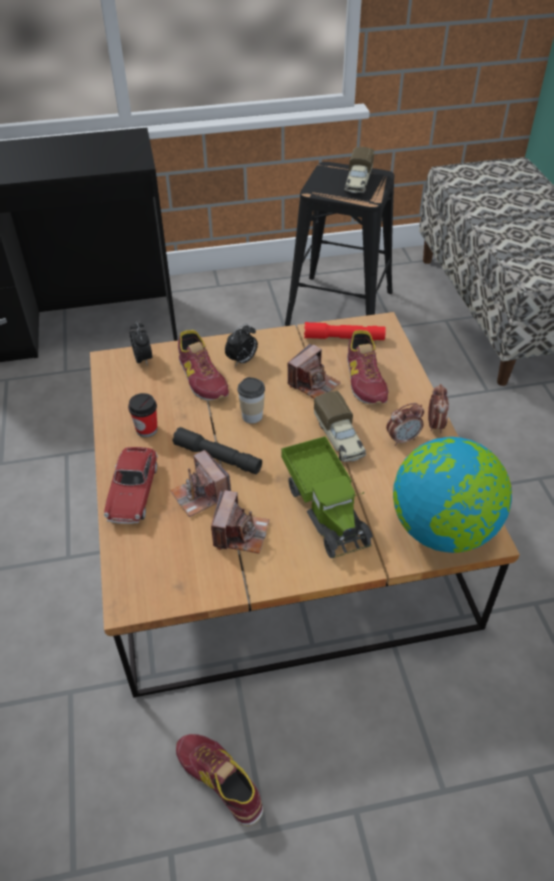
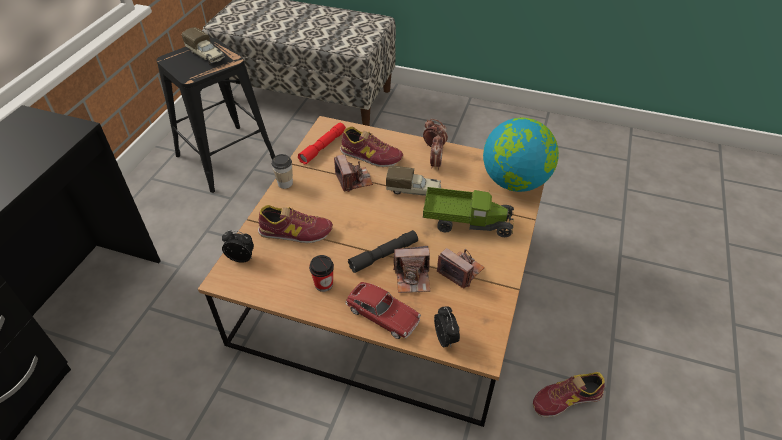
camera: 60 degrees left, 0 degrees up
(242, 361) = (298, 204): alarm clock -> alarm clock (446, 339)
(252, 416) = (359, 222): cup -> cup (285, 183)

